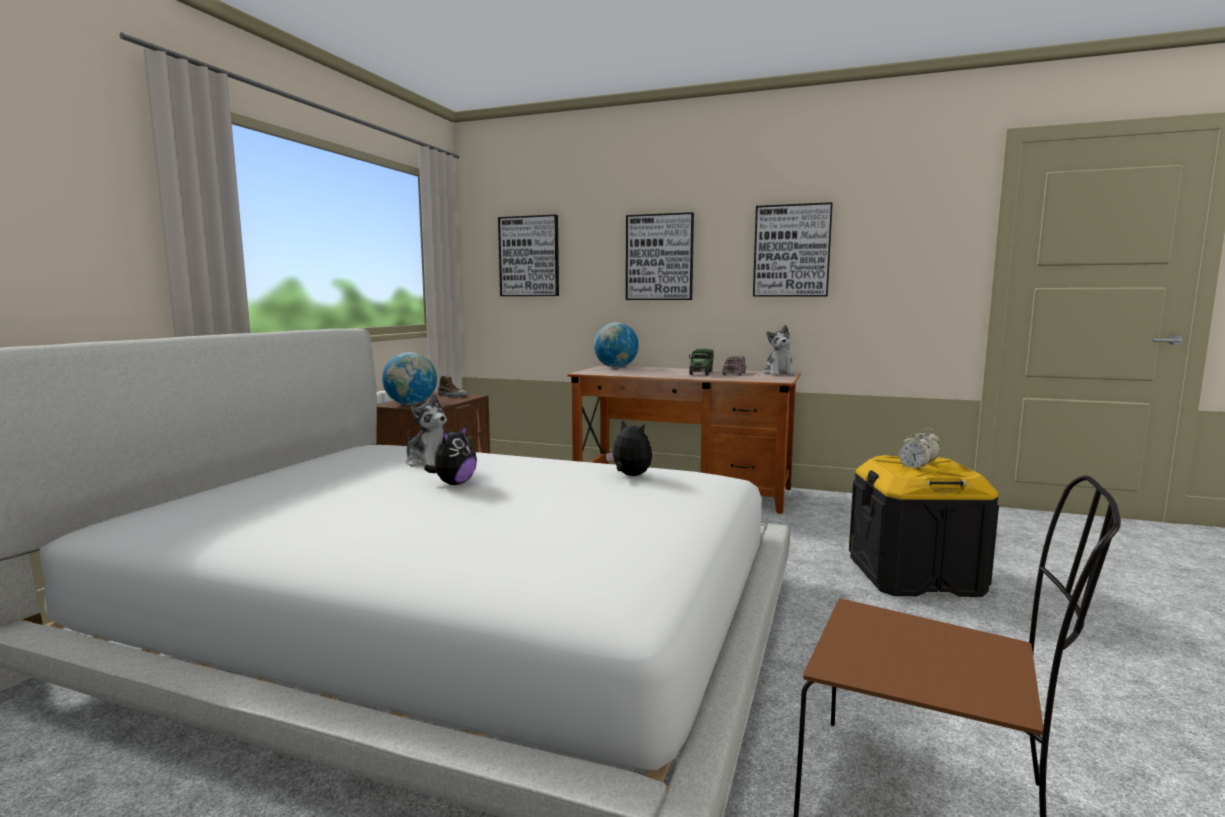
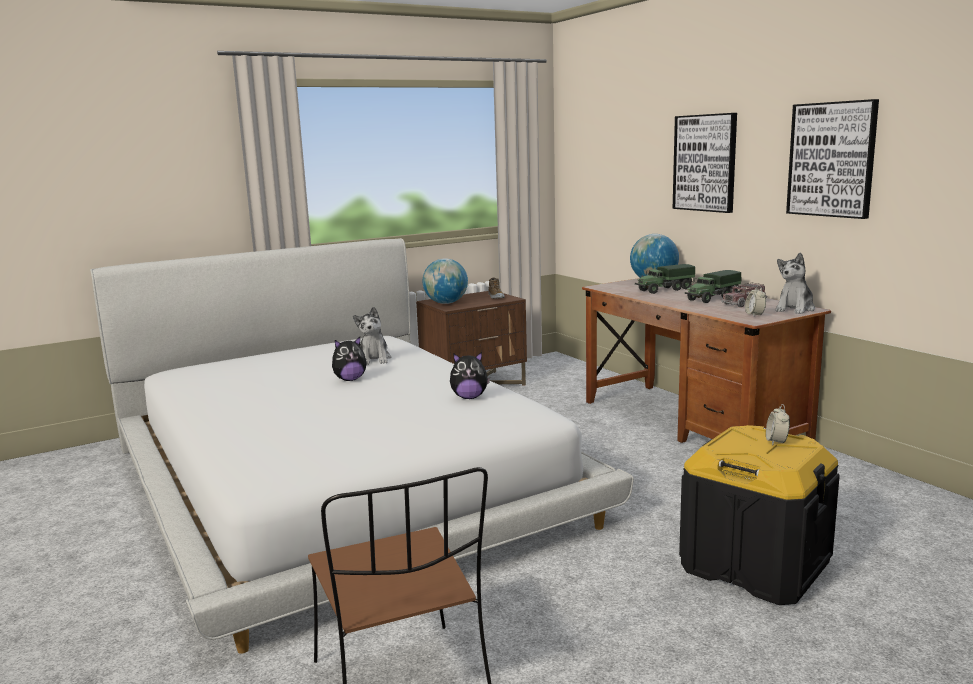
camera: 40 degrees right, 5 degrees up
(529, 256) = (602, 158): picture -> none
(629, 476) = (469, 397): plush toy -> plush toy turned 90 degrees clockwise
(645, 371) = (664, 290): none -> toy truck
(913, 468) = (741, 445): alarm clock -> alarm clock (754, 315)

